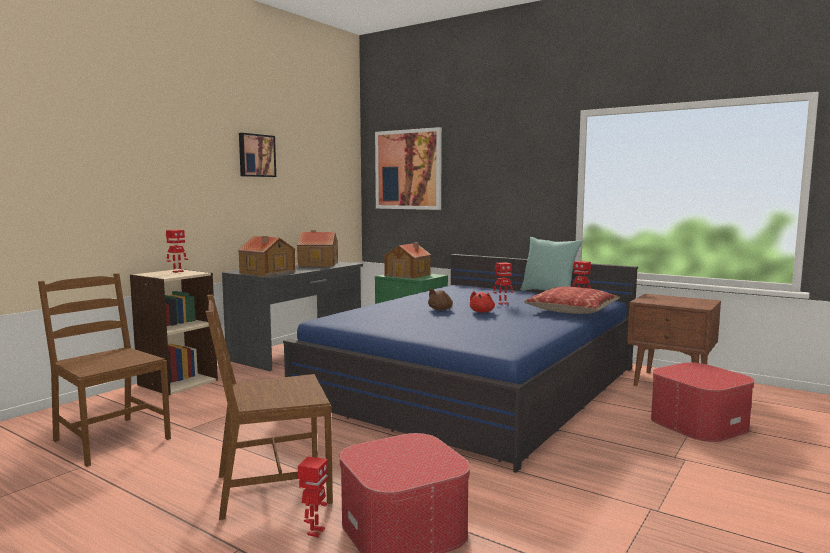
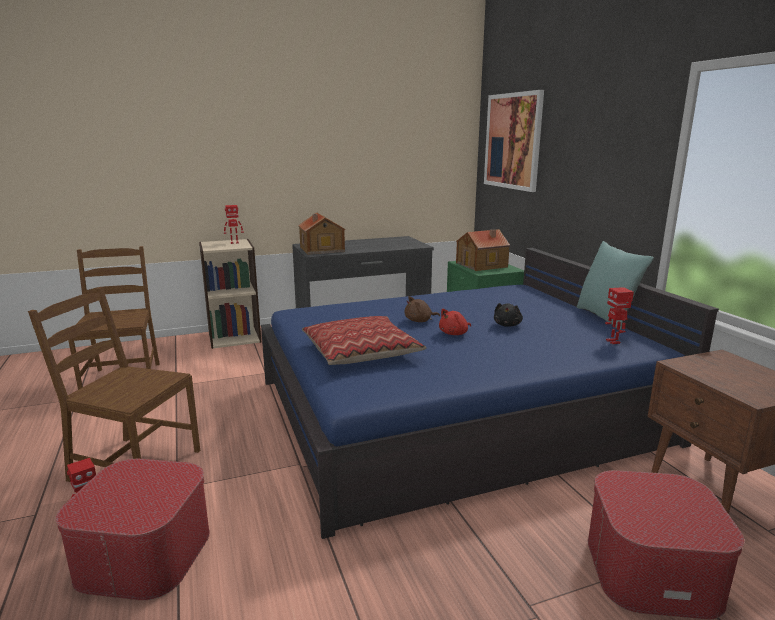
camera: 35 degrees right, 10 degrees up
(256, 155) = (335, 130): picture -> none
(317, 264) = (392, 242): toy house -> none
(502, 303) = (507, 325): toy robot -> black plush toy
(572, 310) = (567, 355): pillow -> pillow (361, 352)

